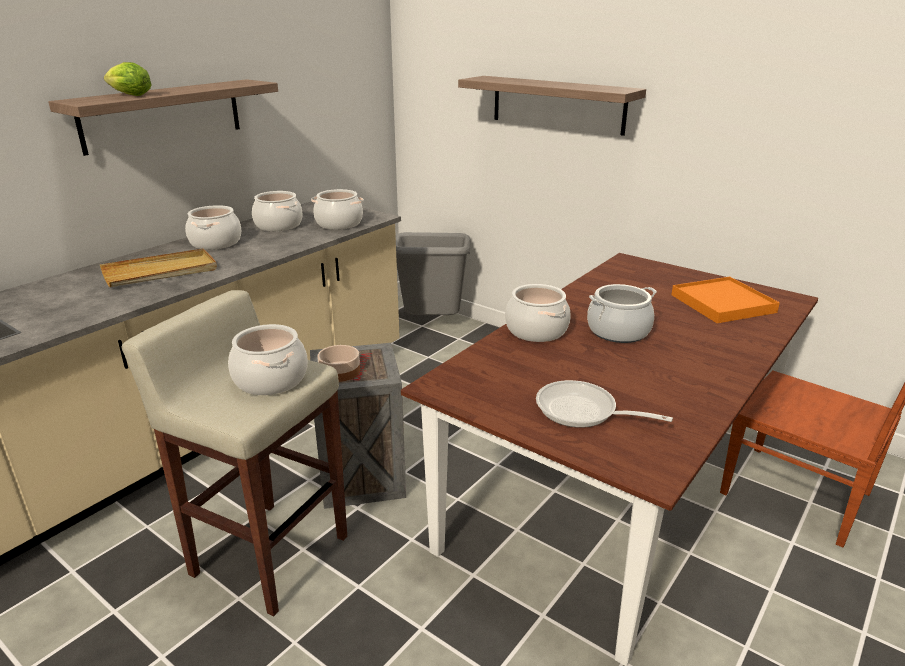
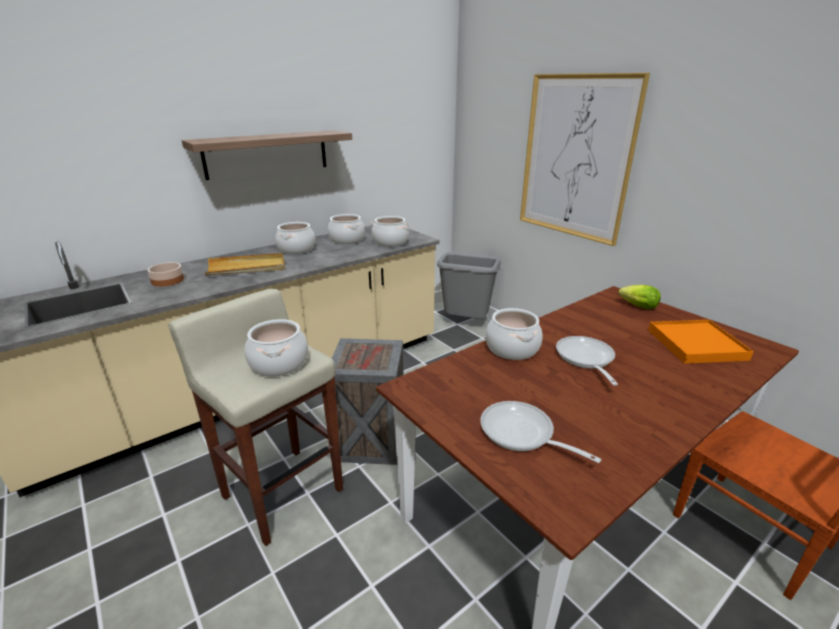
camera: 15 degrees right, 0 degrees up
(128, 95) = (237, 138): lettuce -> lettuce (636, 306)
(339, 372) = (353, 359): bowl -> bowl (167, 281)
(557, 104) = (575, 158): shelf -> picture
(618, 331) = (585, 359): cooking pot -> frying pan

